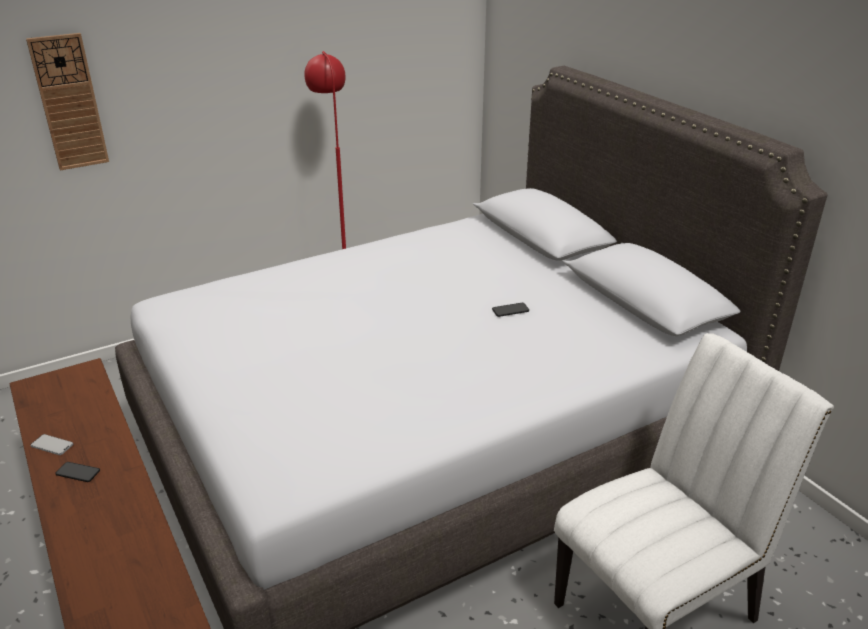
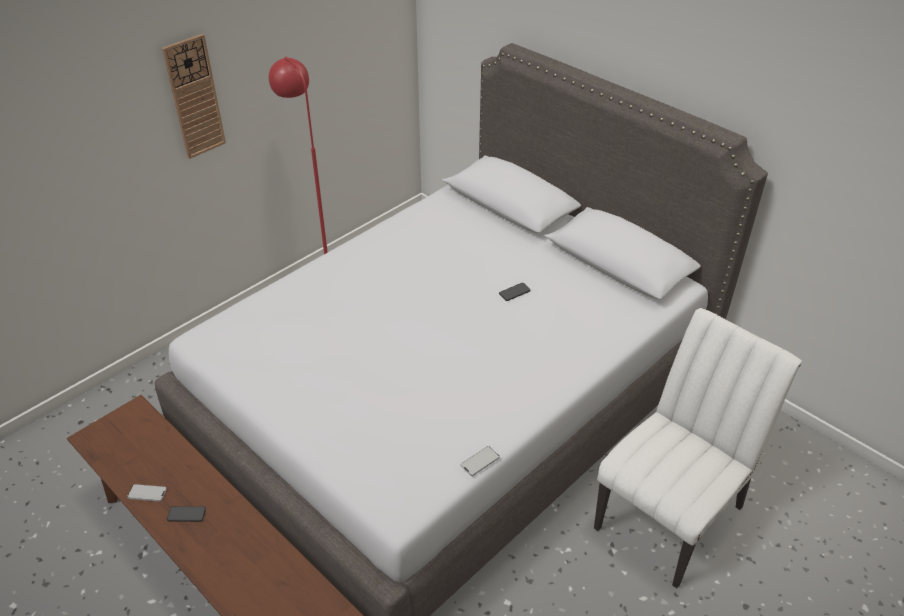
camera: 15 degrees left, 10 degrees up
(69, 103) = (52, 152): wall clock -> wall clock (194, 97)
(393, 463) = (480, 461): none -> phone

